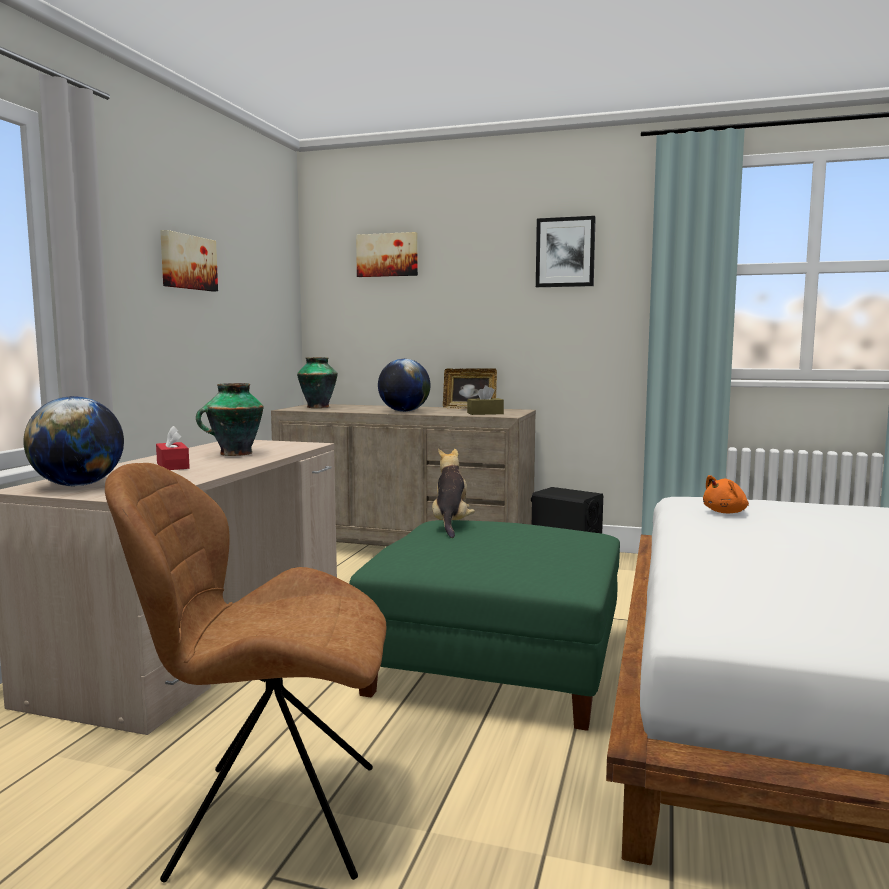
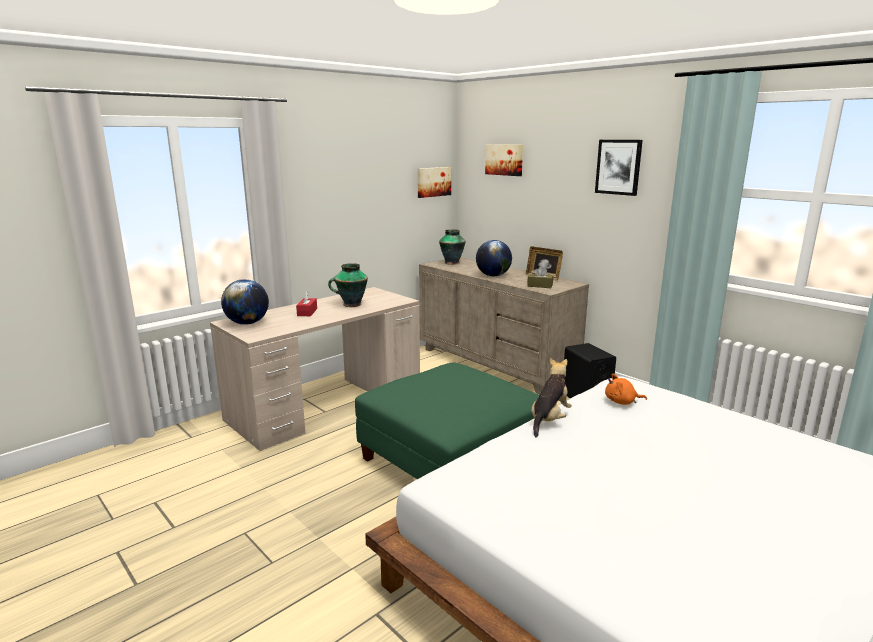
camera: 30 degrees right, 10 degrees up
(187, 262) = (353, 179): picture -> picture (433, 182)
(269, 819) = (266, 507): brown chair -> none
(451, 524) = (448, 370): plush toy -> plush toy (549, 420)

